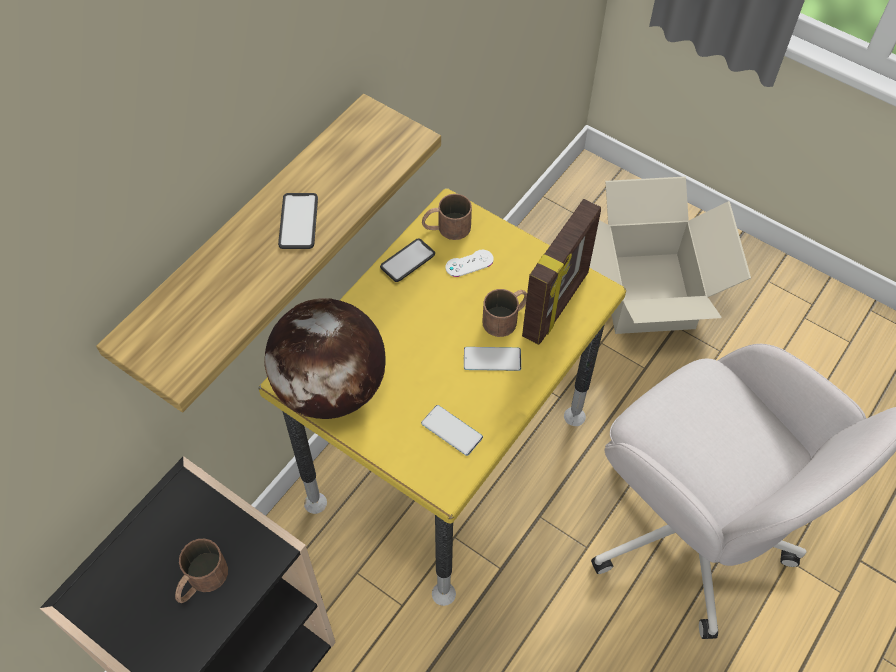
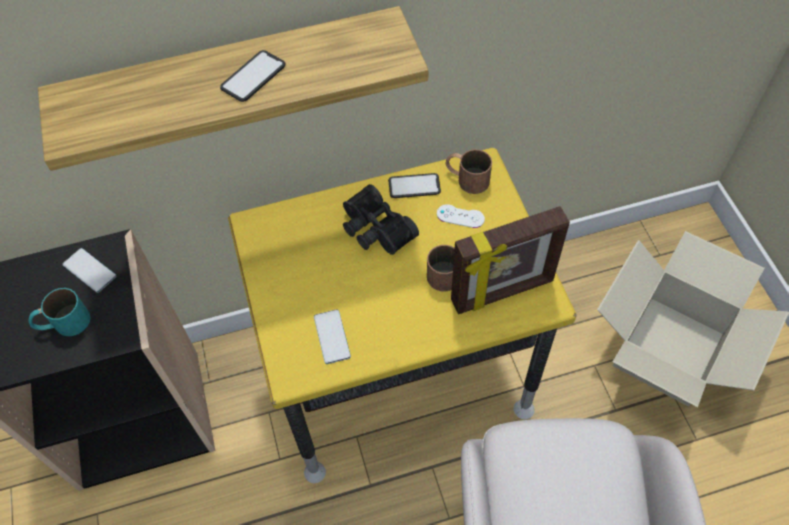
camera: 40 degrees right, 0 degrees up
(201, 581) = (63, 323): brown mug -> turquoise mug
(331, 389) = (274, 247): globe -> none
(407, 319) = (374, 230): none -> black binoculars
(492, 359) = (412, 302): phone -> phone (89, 270)

